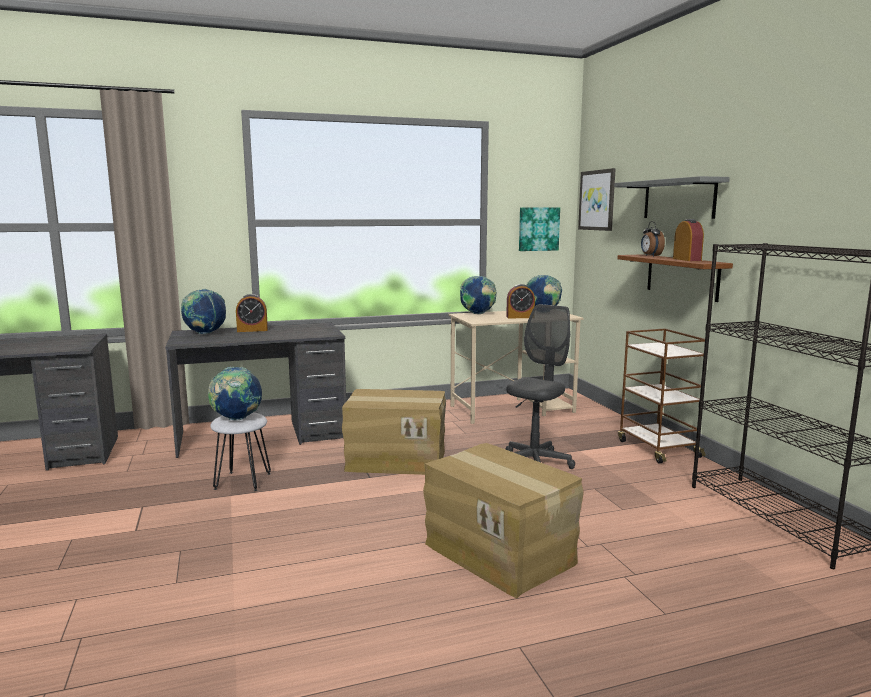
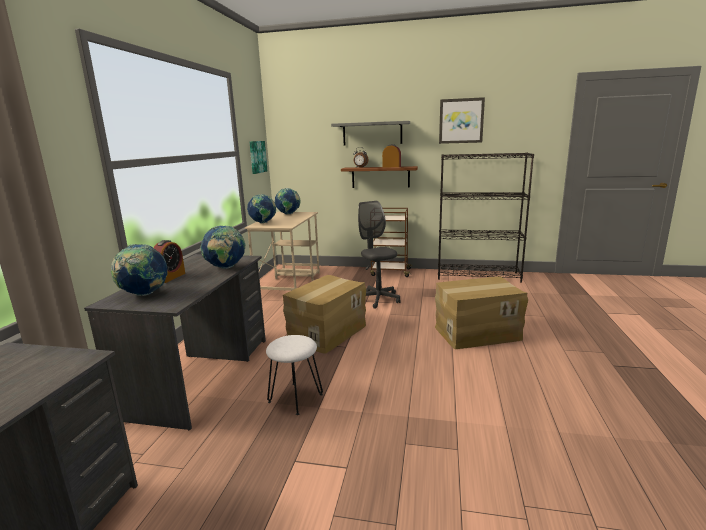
camera: 60 degrees left, 5 degrees up
(236, 419) = (296, 344): globe -> globe (225, 268)
(520, 317) = (292, 218): alarm clock -> none
(597, 200) = (292, 135): picture -> picture (461, 121)

